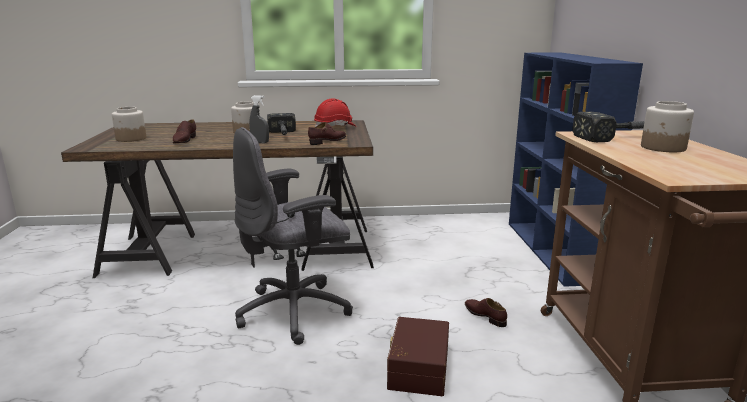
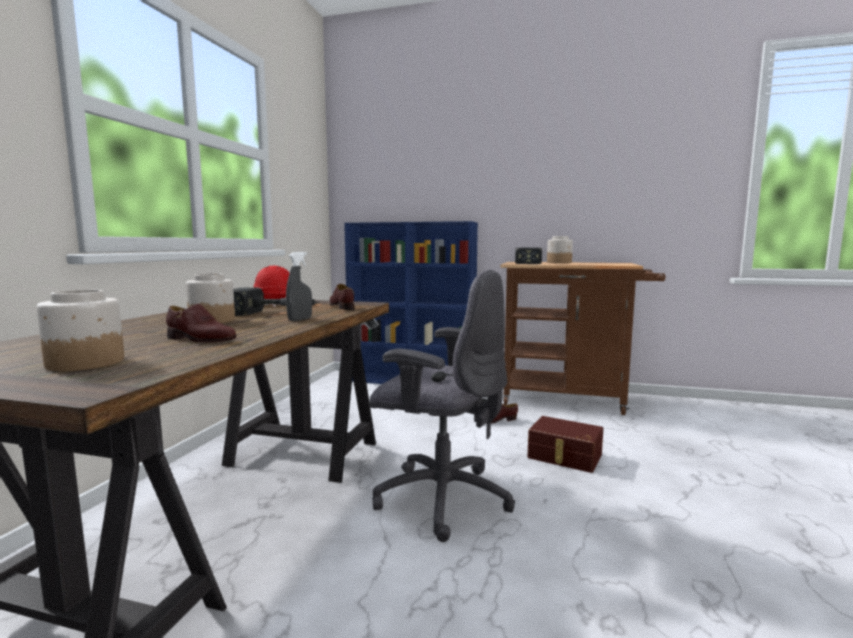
camera: 70 degrees left, 10 degrees down
(296, 311) = (441, 497): grey office chair -> grey office chair turned 60 degrees counterclockwise

